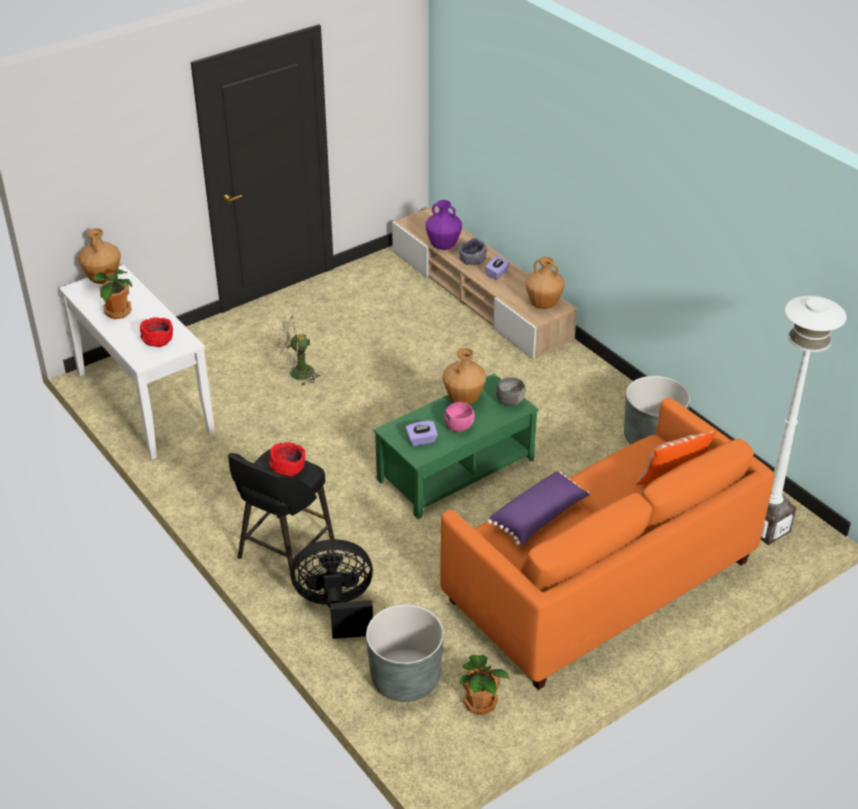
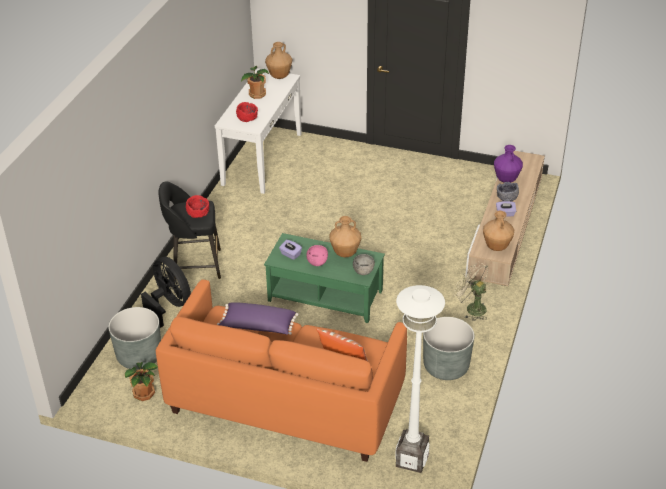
camera: 55 degrees right, 0 degrees up
(296, 374) = (343, 195): beige fan -> beige fan (472, 308)

